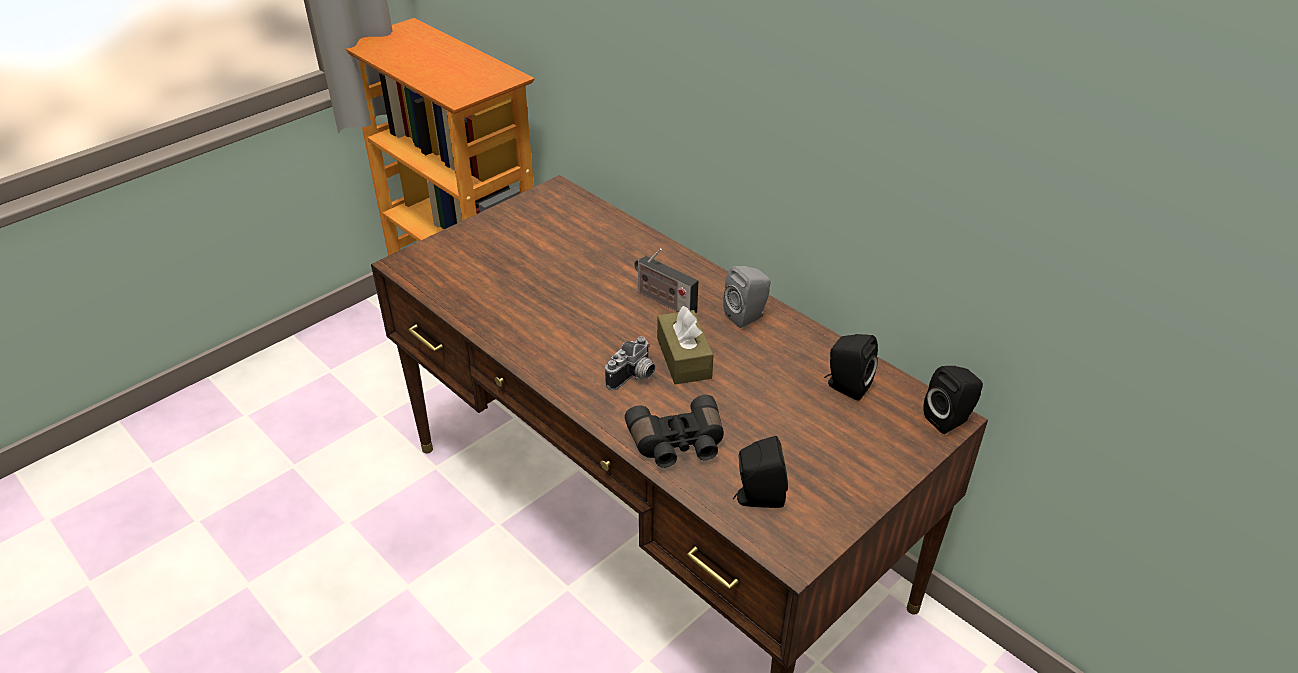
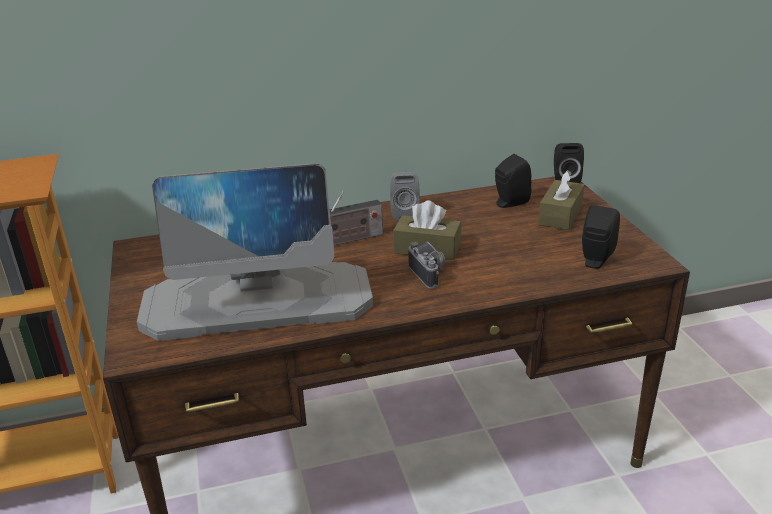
camera: 60 degrees left, 10 degrees down
(514, 292) = (259, 302): none -> monitor
(678, 444) = (521, 275): black binoculars -> none
(851, 439) = (560, 215): none -> brown tissue box

